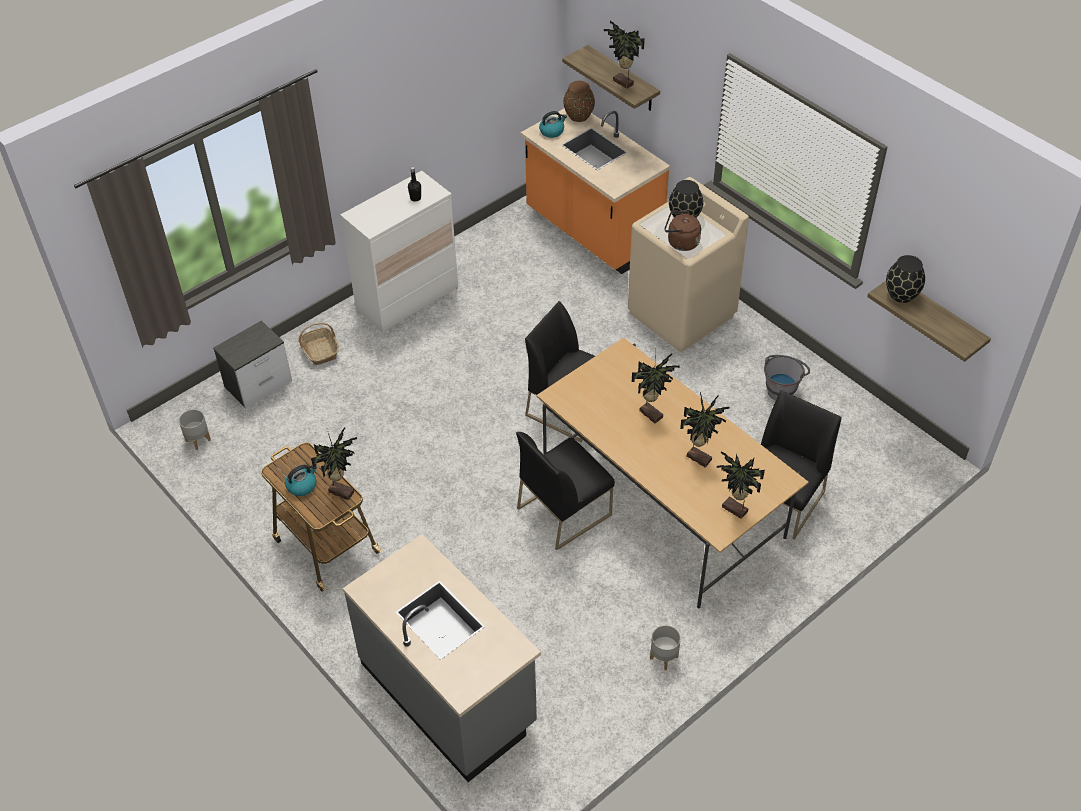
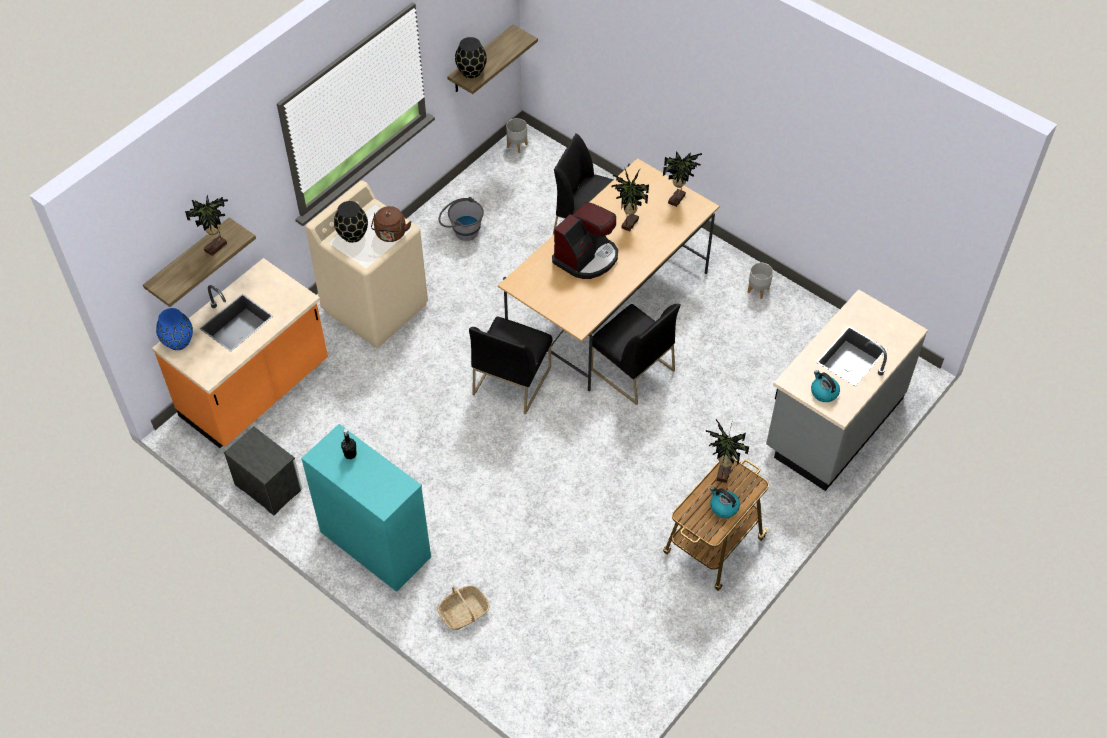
camera: 100 degrees left, 5 degrees up
(198, 440) = (610, 699): grey planter -> grey planter (516, 145)
(259, 384) = (521, 661): nightstand -> nightstand (268, 486)
(407, 299) = (375, 544): white dresser -> turquoise dresser
(552, 131) = (206, 362): kettle -> kettle (823, 392)
(579, 116) = (179, 341): brown vase -> blue vase
(651, 413) = (586, 257): potted plant -> coffee machine

